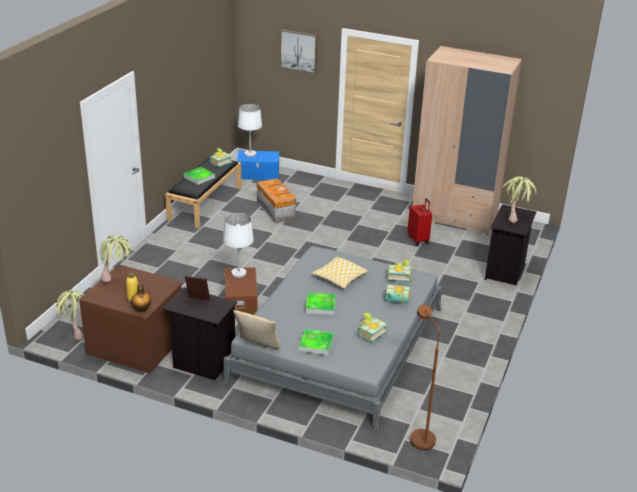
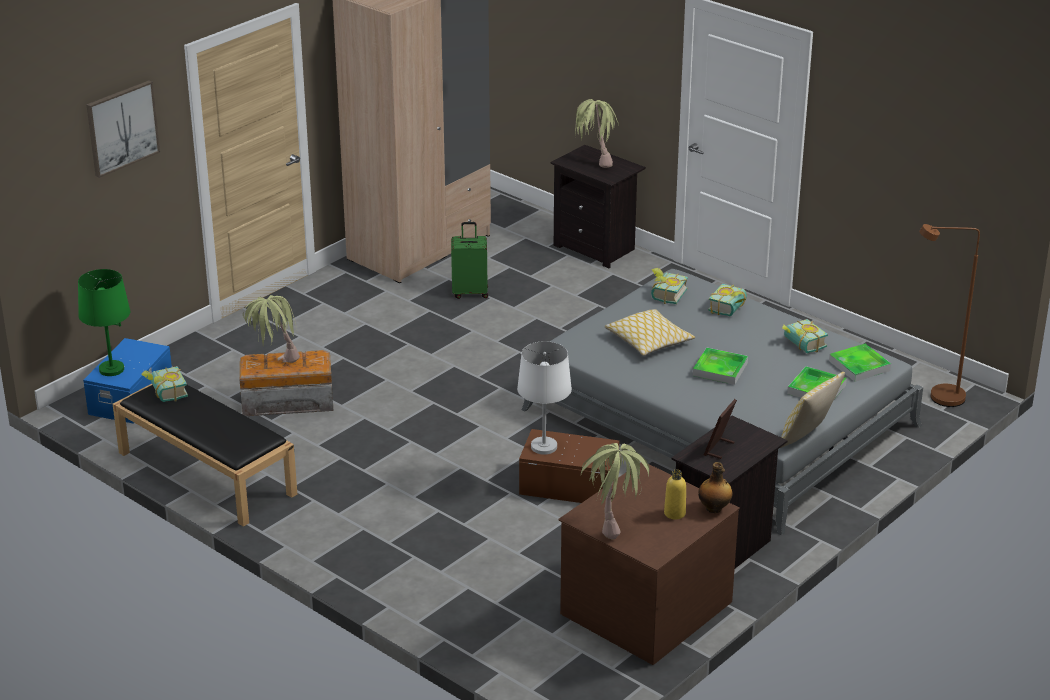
camera: 70 degrees left, 0 degrees up
(75, 333) = (584, 673): potted plant -> potted plant (274, 363)
(199, 177) = (211, 424): tray -> tray (859, 366)
(250, 154) = (111, 370): white table lamp -> green table lamp
(418, 240) = (470, 292): red suitcase -> green suitcase

